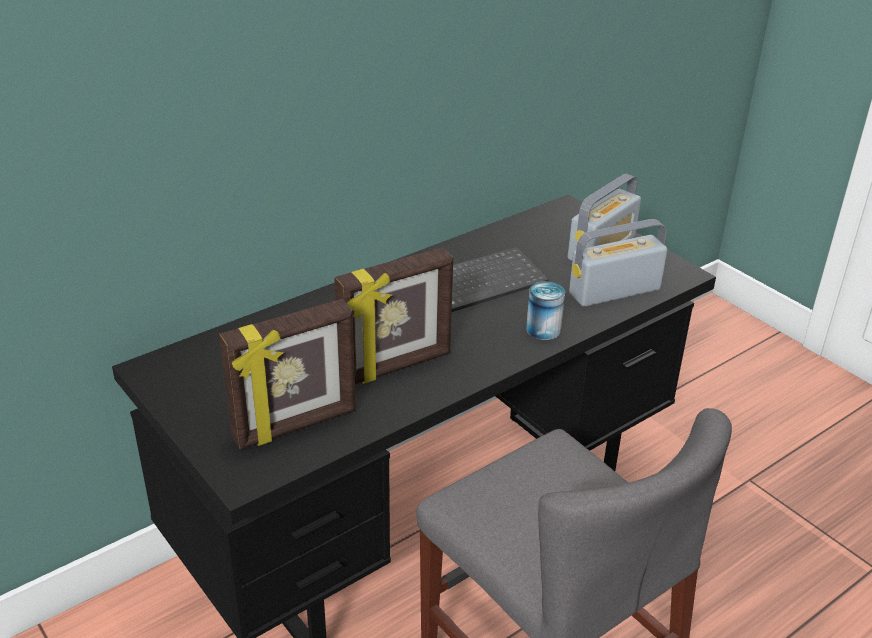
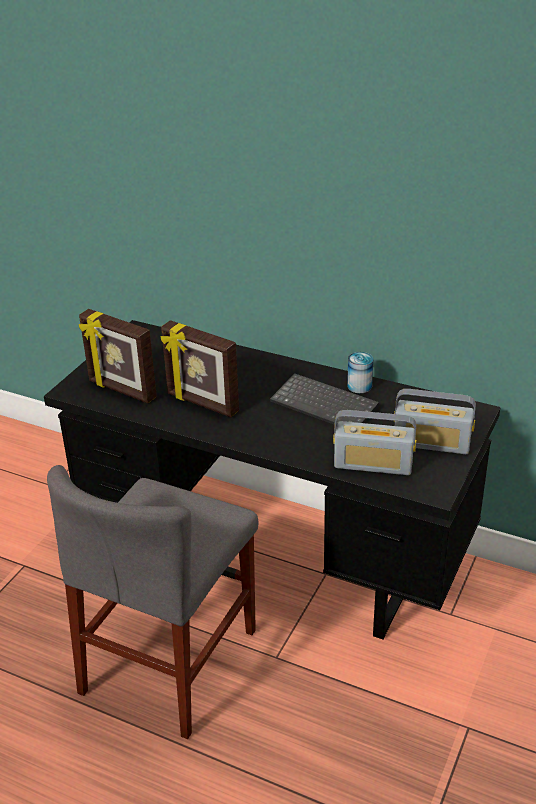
camera: 65 degrees right, 0 degrees up
(543, 329) = (292, 446): can -> can (359, 386)
(614, 291) = (373, 464): radio -> radio turned 150 degrees clockwise

